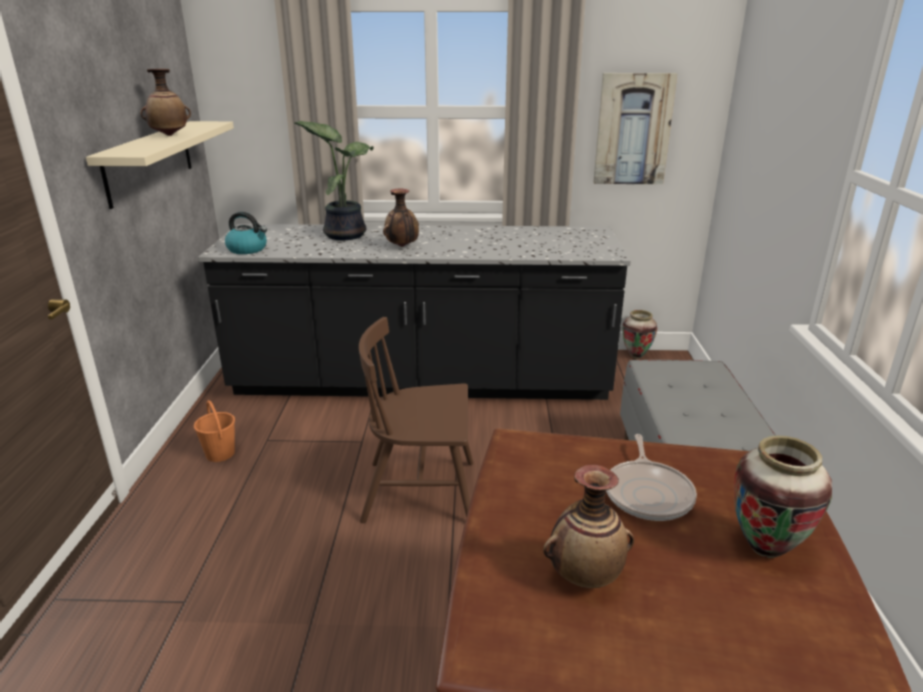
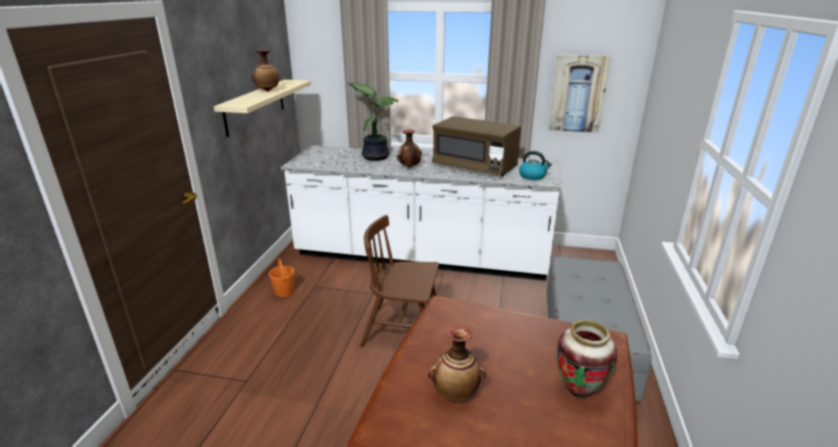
camera: 10 degrees right, 0 degrees up
(248, 249) = (312, 163): kettle -> kettle (533, 176)
(422, 382) = (421, 257): black counter -> white counter
(498, 241) = (474, 167): none -> brown microwave
(636, 356) = (575, 251): vase -> none
(648, 493) = (516, 347): frying pan -> none

